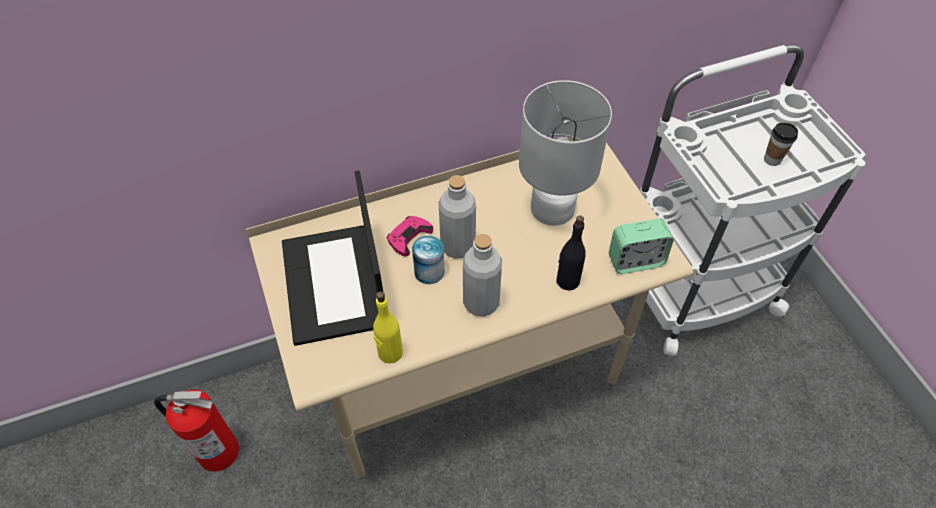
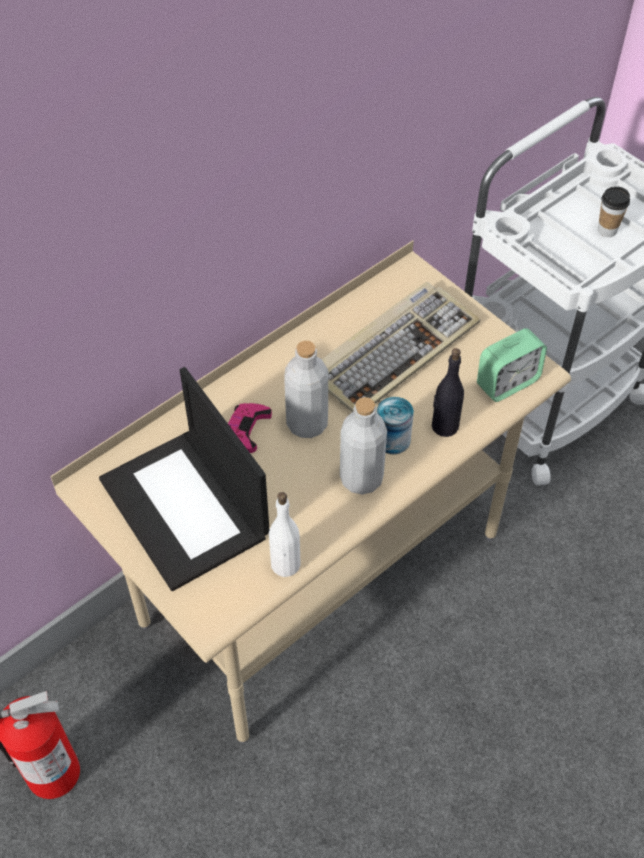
camera: 20 degrees left, 0 degrees up
(390, 353) = (285, 564): yellow bottle -> white bottle
(429, 271) = (287, 461): can -> can (392, 439)
(553, 208) = (394, 350): grey table lamp -> keyboard

